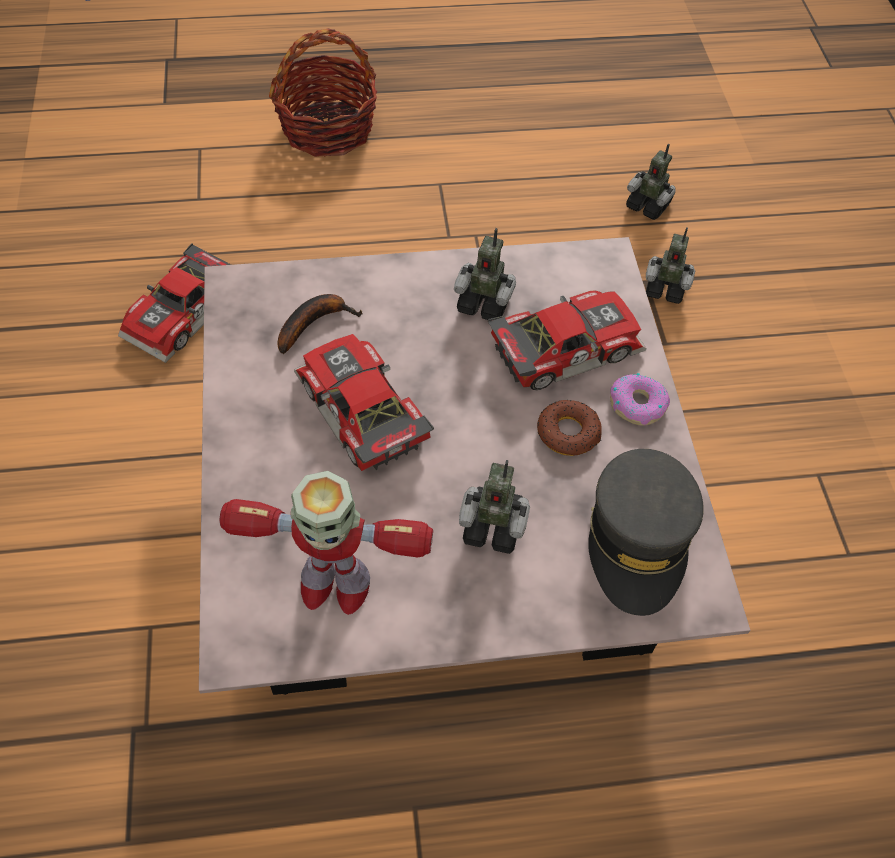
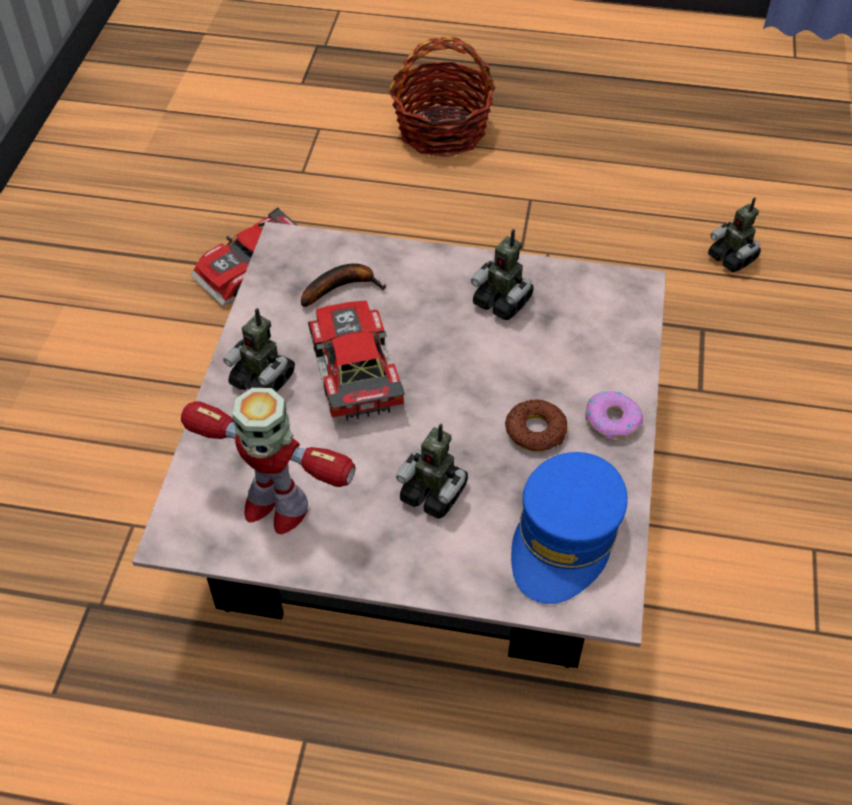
camera: 20 degrees right, 5 degrees down
(563, 345) = (561, 354): toy car -> none
(638, 540) = (565, 538): grey cap -> blue cap
(665, 288) = (720, 339): toy robot -> toy robot (263, 380)

